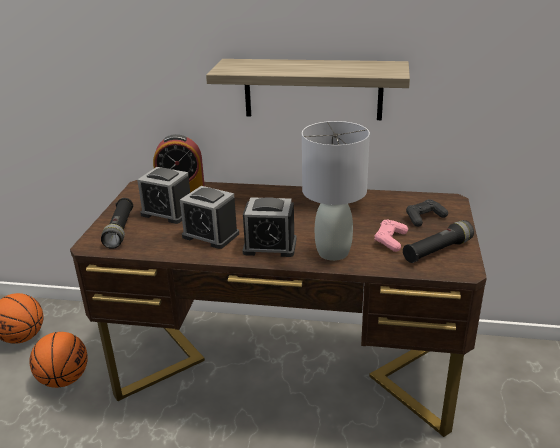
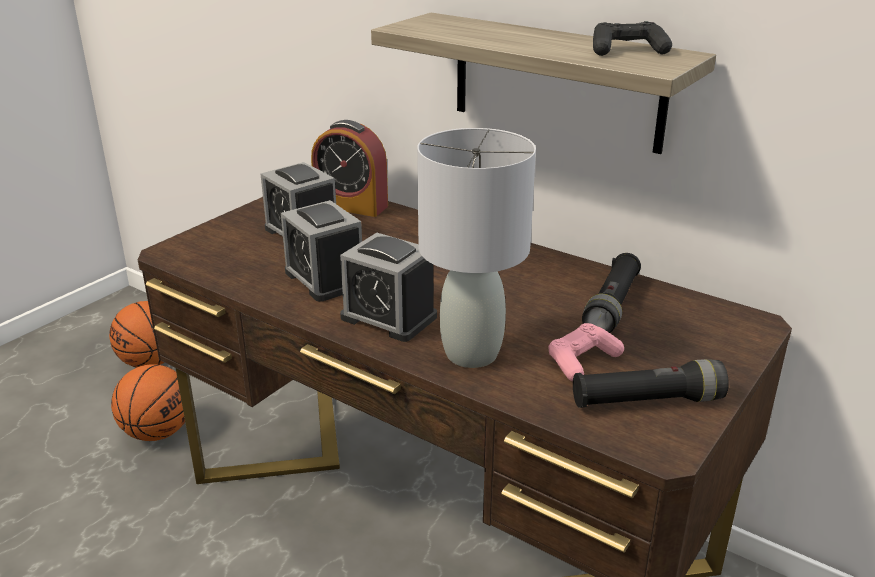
camera: 25 degrees right, 0 degrees up
(120, 230) = (221, 241): black flashlight -> black flashlight (612, 306)
(424, 218) = (677, 340): black game controller -> black game controller (627, 51)

